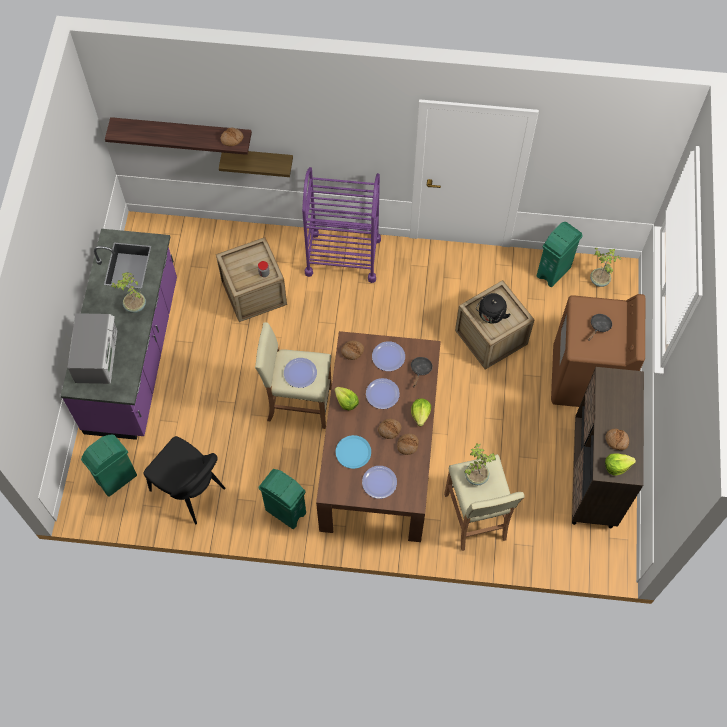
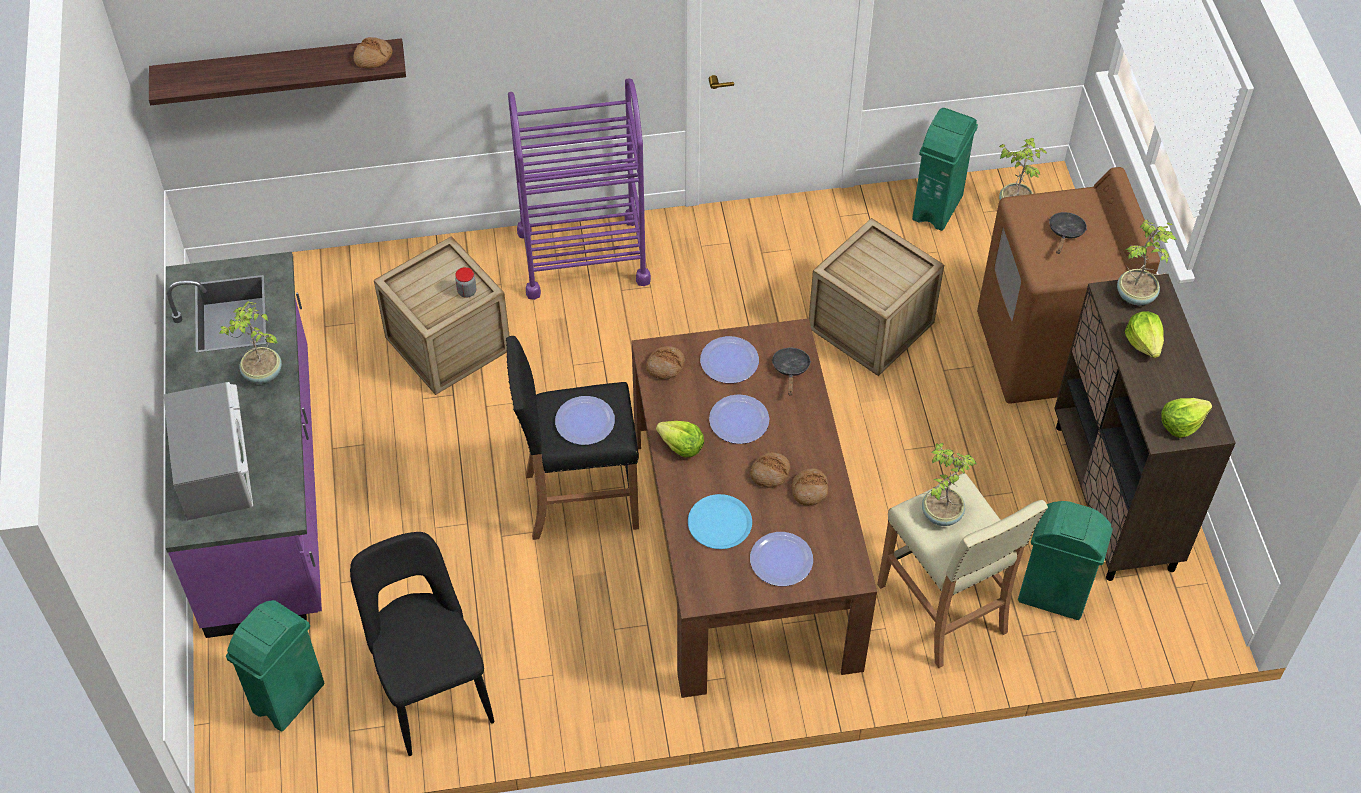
camera: 15 degrees left, 10 degrees down
(190, 491) = (431, 687): black chair -> black chair turned 135 degrees counterclockwise
(258, 159) = (417, 99): shelf -> none
(285, 511) = (611, 678): green trash can -> green trash can (1052, 595)
(298, 404) = (580, 500): beige stool -> black stool
(420, 414) = (815, 437): lettuce -> lettuce (1144, 342)
(490, 315) = (870, 274): black kettle -> none
(616, 440) = (1165, 385): bread -> none
(620, 381) = (1136, 296): none -> potted plant

